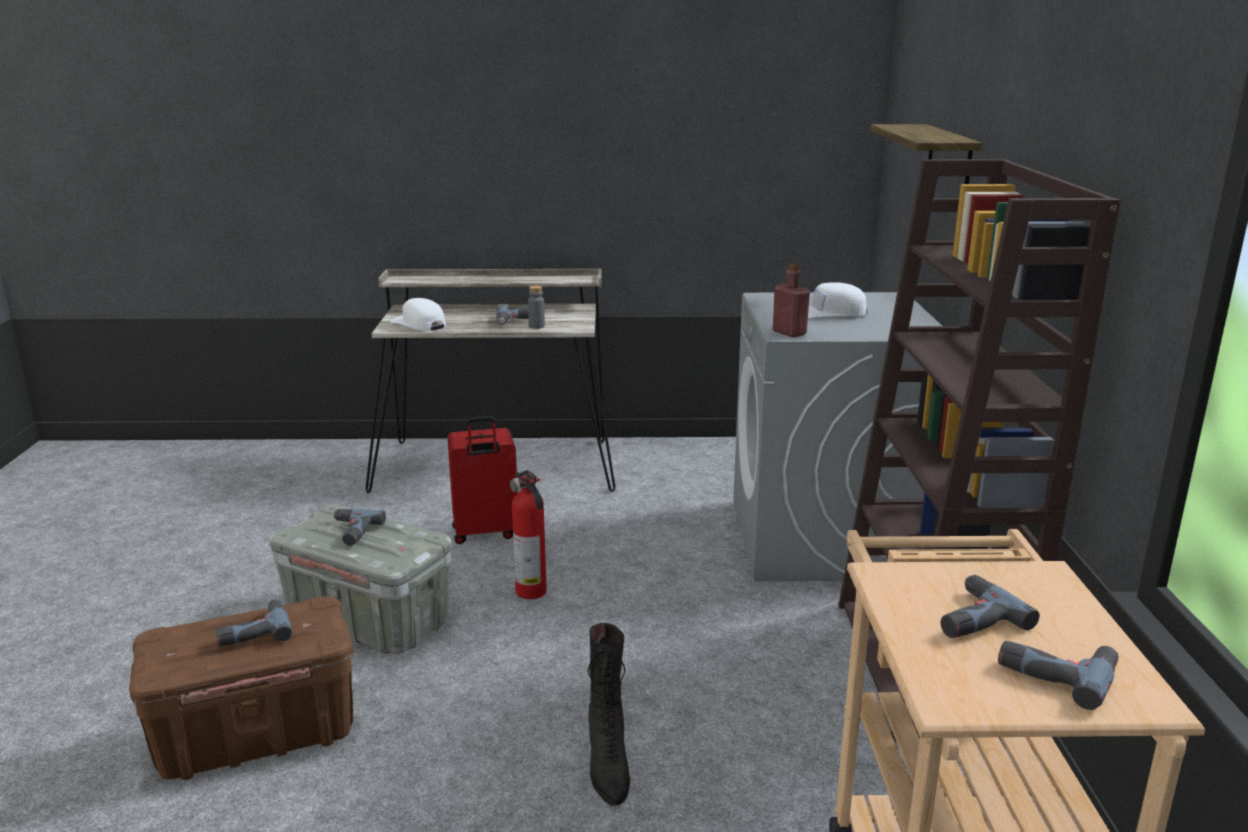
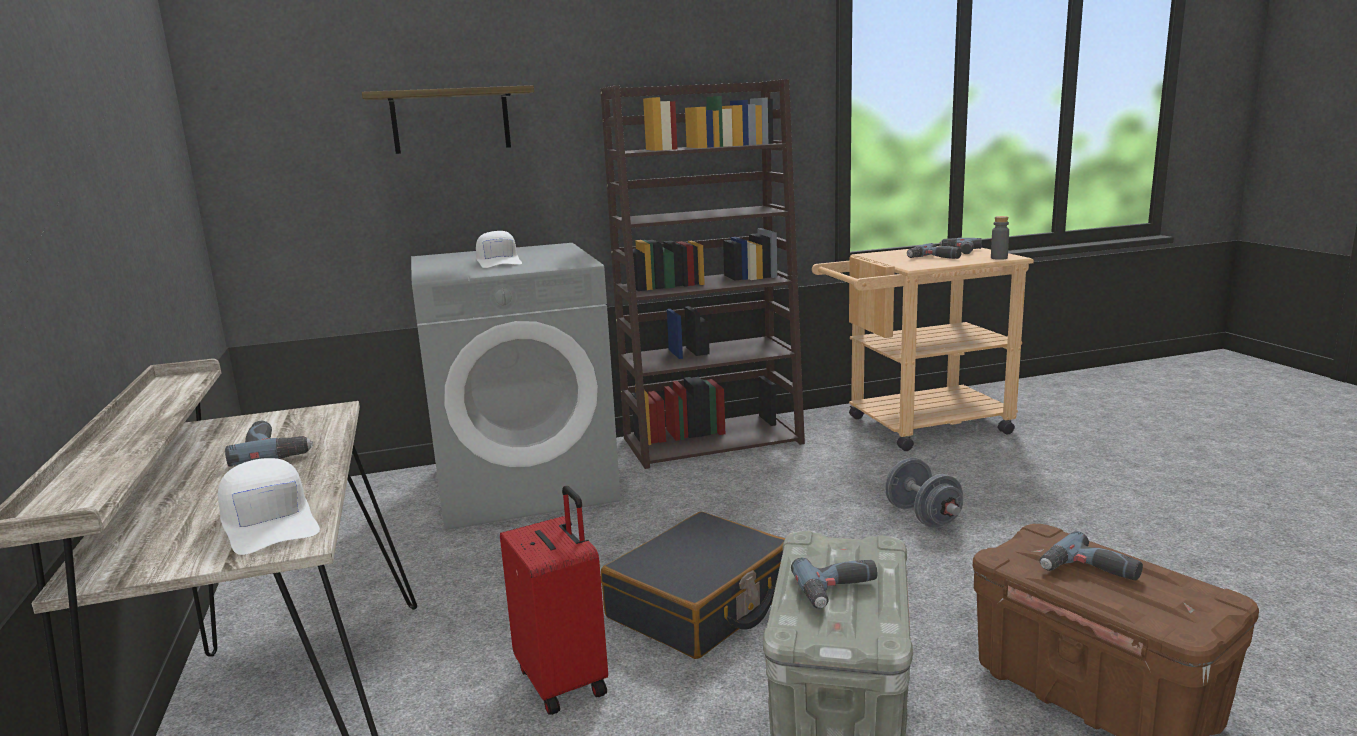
camera: 105 degrees left, 5 degrees down
(419, 324) = (269, 521): white cap -> white cap turned 60 degrees counterclockwise
(532, 592) = (701, 605): fire extinguisher -> black suitcase
(536, 326) = (318, 433): grey bottle -> grey bottle (999, 258)
(608, 766) = (922, 516): black boot -> grey dumbbell
(789, 332) = (572, 263): red bottle -> none

